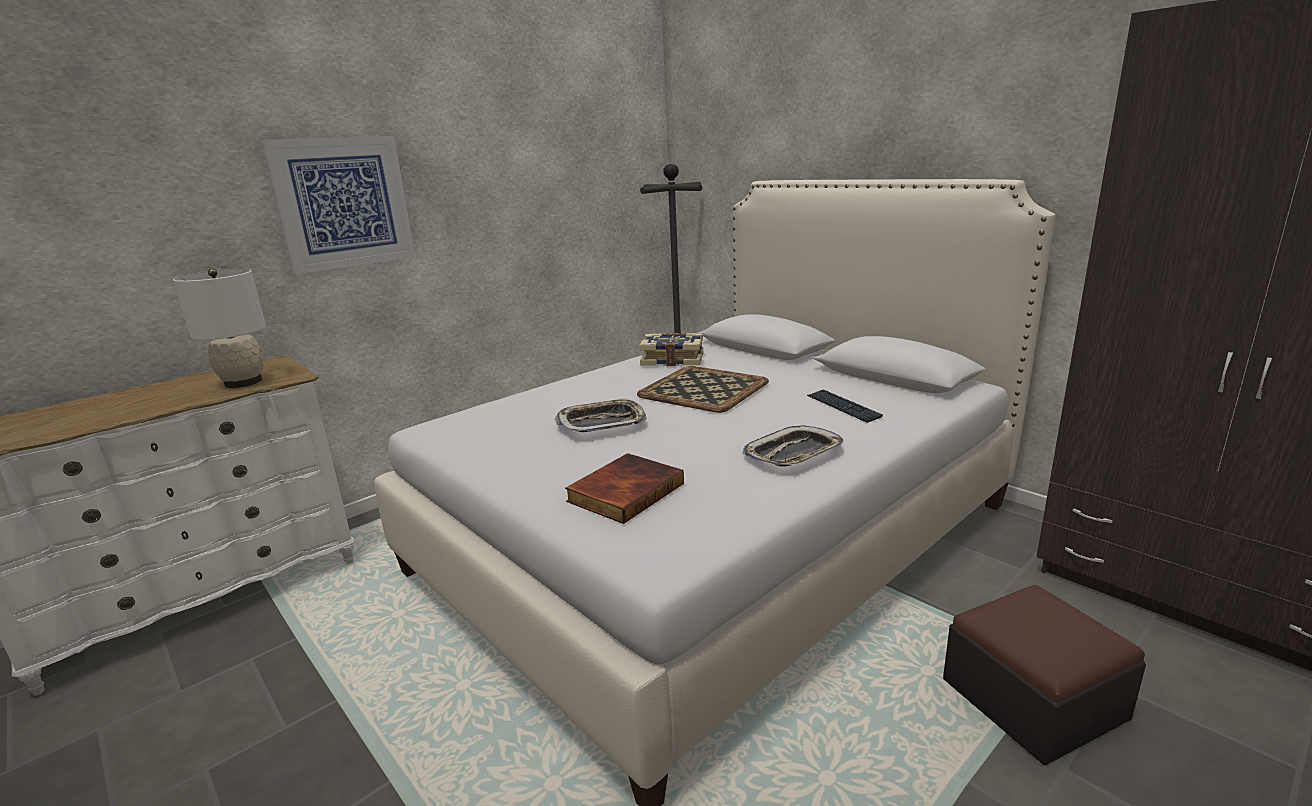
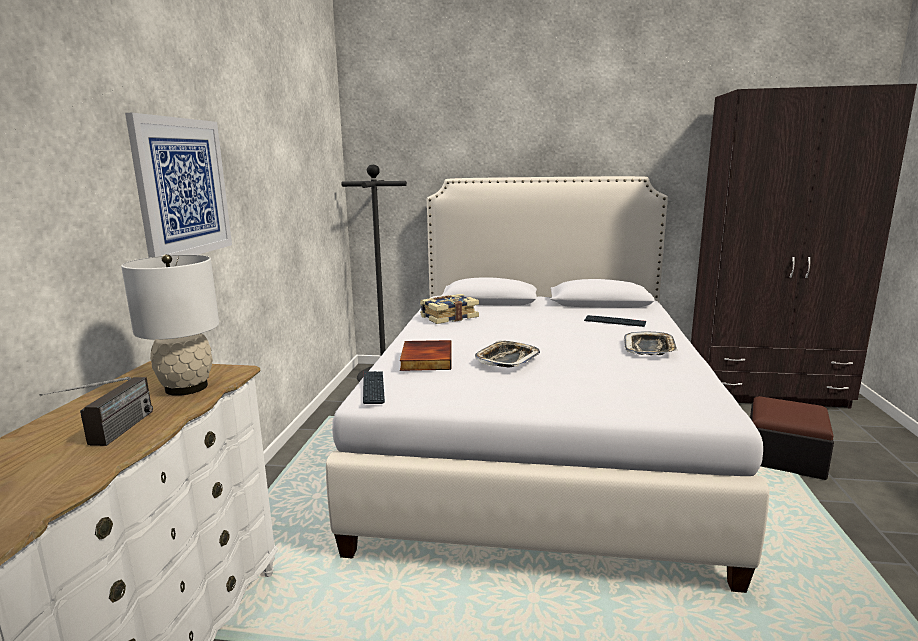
camera: 40 degrees left, 5 degrees down
(135, 407) = (110, 437): none -> radio
(444, 419) = (373, 388): none -> keyboard
(625, 491) = (618, 389): book -> book (425, 359)
(703, 389) = (516, 328): tray -> none

